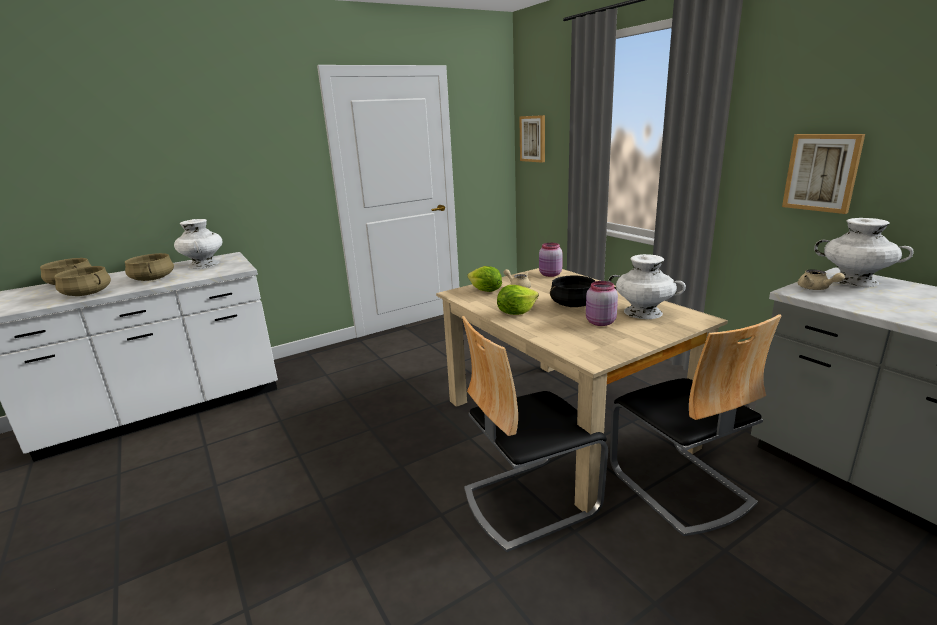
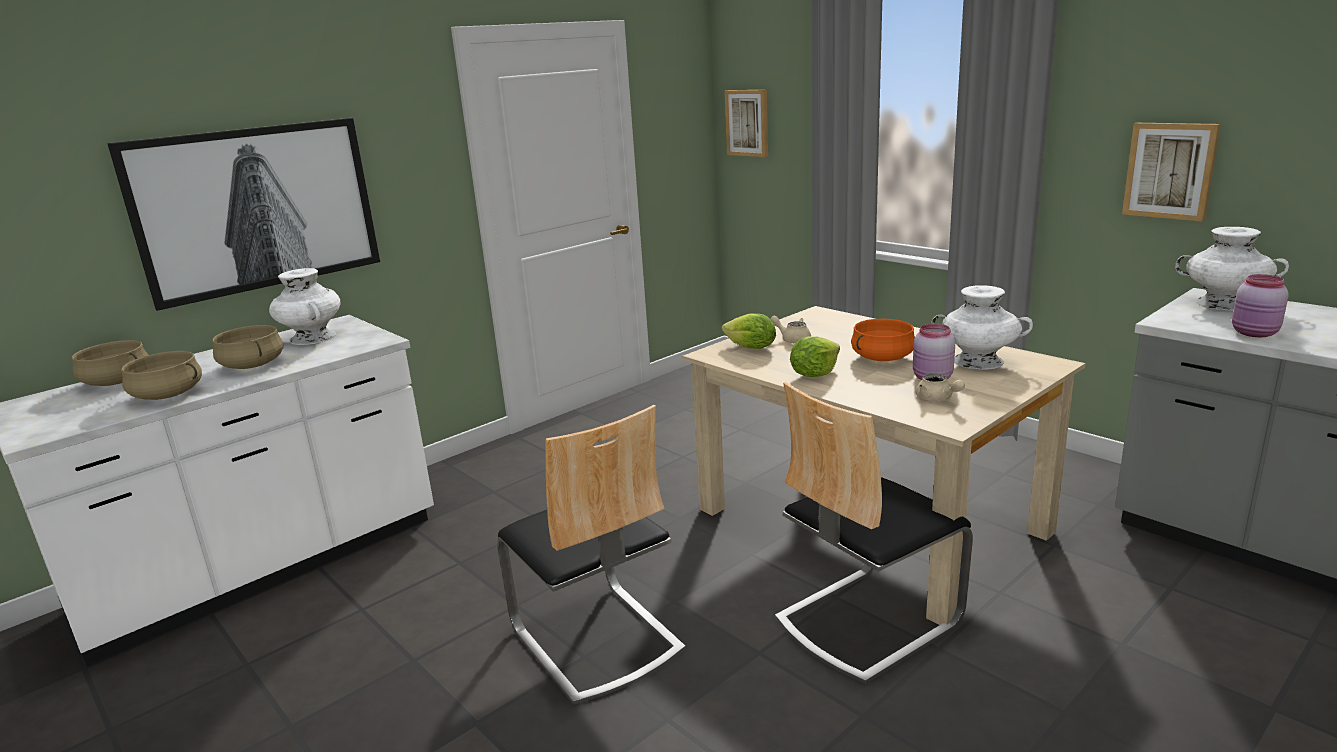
camera: 10 degrees left, 0 degrees up
(177, 179) = (258, 209): none -> picture
(550, 275) = (825, 319): pink jar -> pink jar (1255, 333)
(573, 304) = (882, 357): black cooking pot -> orange cooking pot
(679, 486) = (1044, 580): chair -> chair (595, 639)
(816, 289) = (1186, 316): beige teapot -> beige teapot (937, 399)

